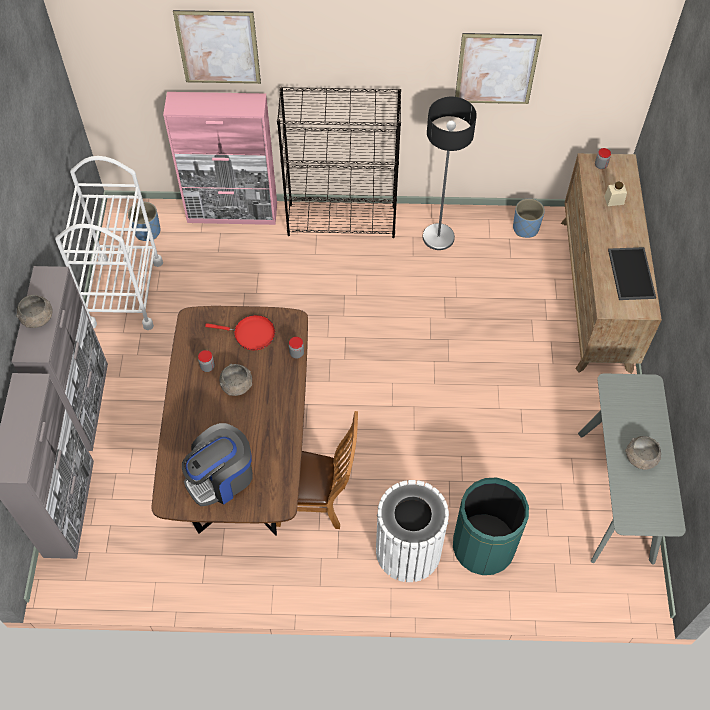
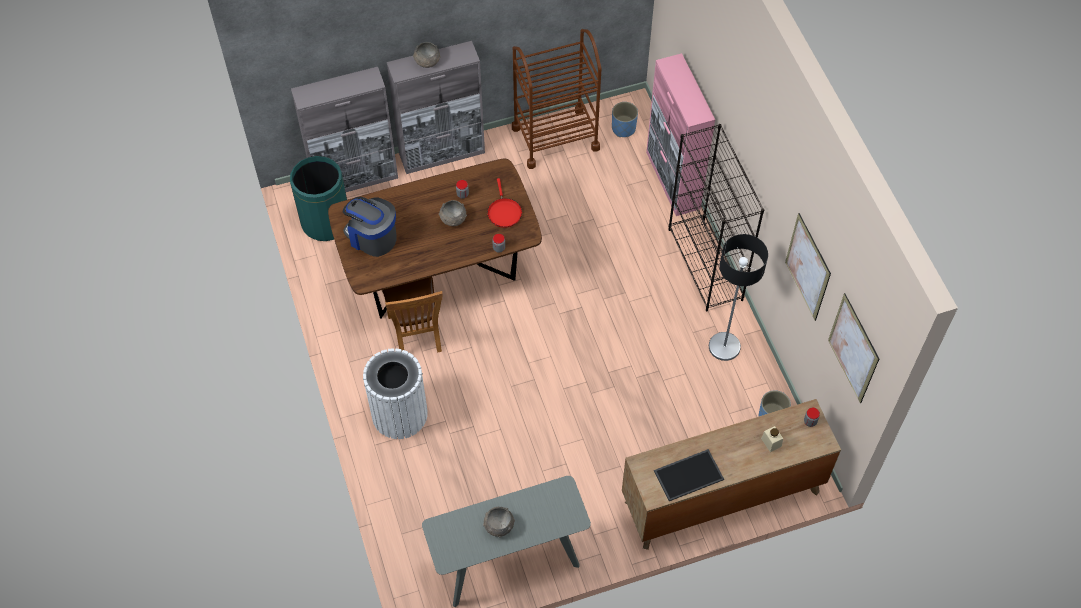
camera: 70 degrees right, 0 degrees up
(125, 293) = (555, 138): white cart -> brown cart
(218, 47) = (708, 57): picture -> picture (853, 348)
(483, 546) = (422, 468): green trash can -> green trash can (325, 222)

